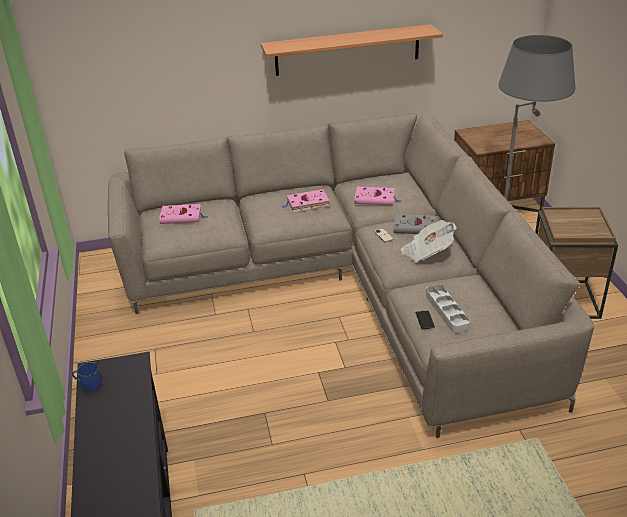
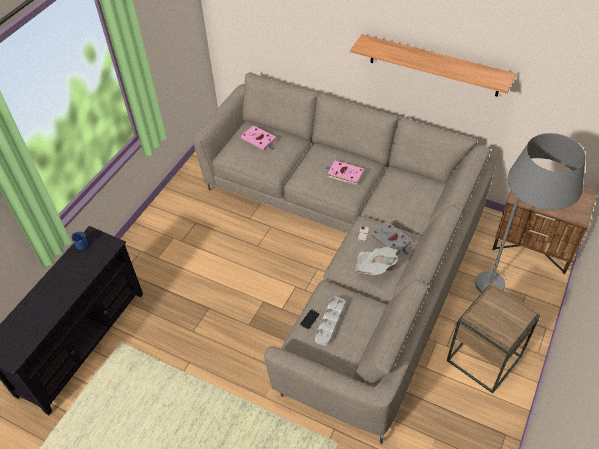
camera: 40 degrees right, 15 degrees up
(376, 199) = (394, 197): pink book -> none

